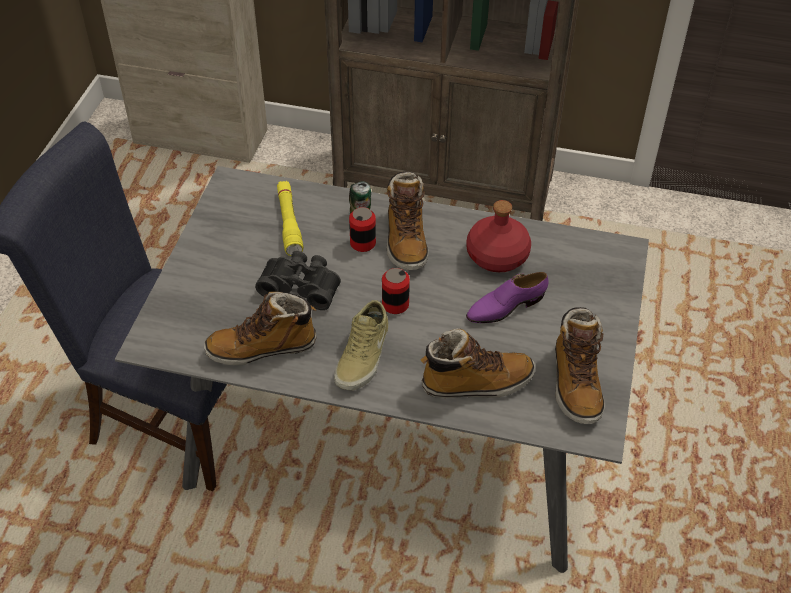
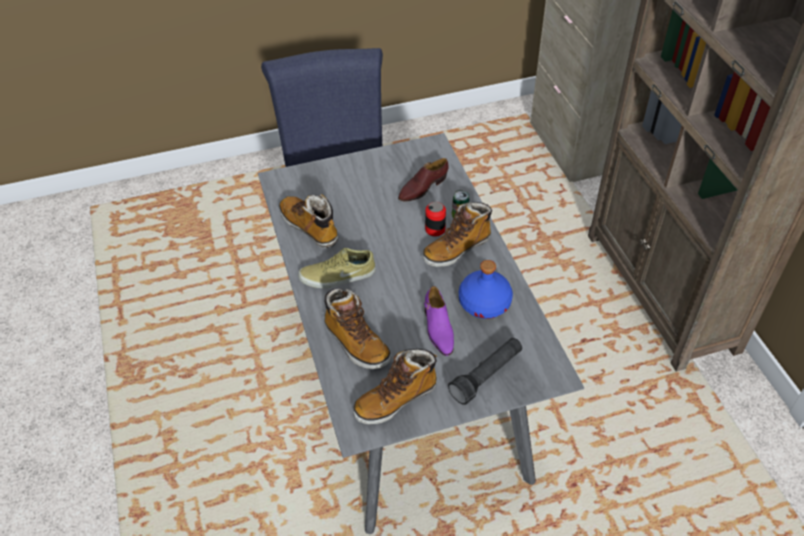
camera: 60 degrees right, 0 degrees up
(289, 223) = (422, 187): yellow flashlight -> brown shoe
(301, 286) = (373, 219): black binoculars -> none
(395, 304) = (393, 271): can -> none
(498, 255) = (485, 303): red bottle -> blue bottle
(505, 307) = (438, 329): purple shoe -> purple shoe turned 135 degrees counterclockwise
(591, 299) = (486, 375): none -> black flashlight

